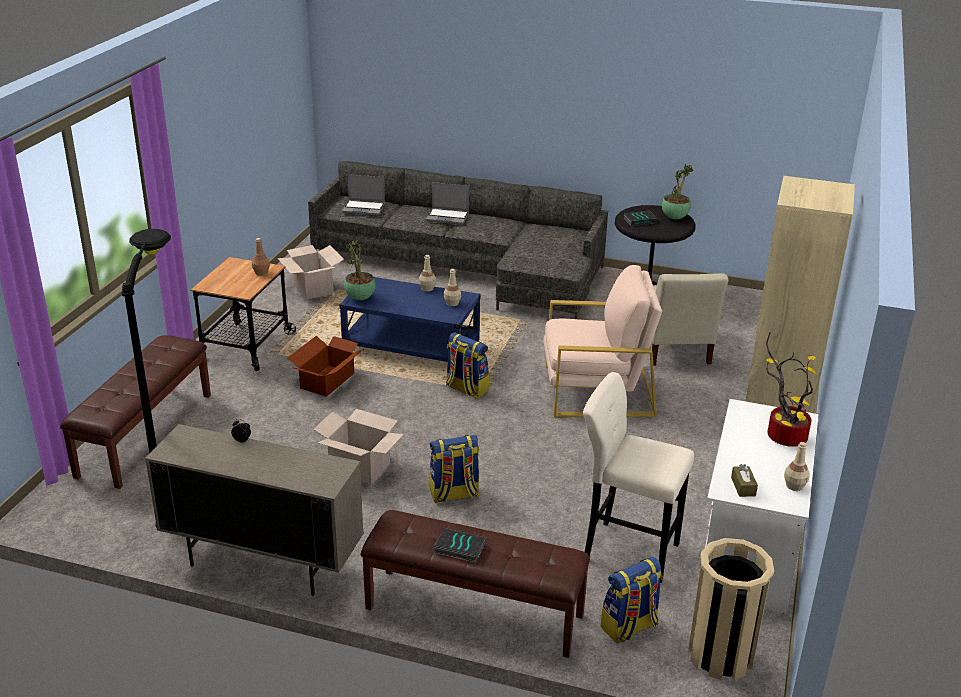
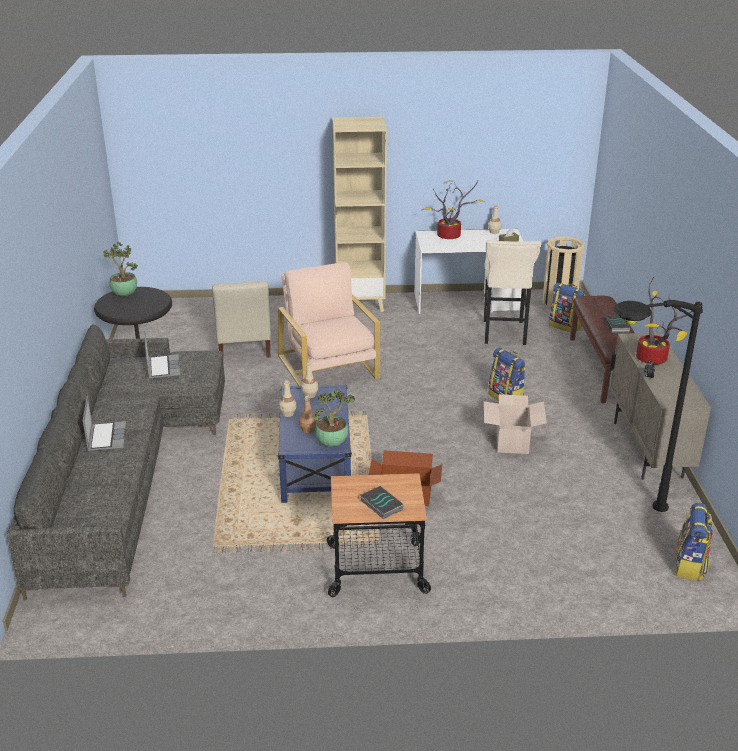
camera: 110 degrees left, 0 degrees up
(145, 434) = (571, 571): brown bench -> none
(261, 273) = (358, 485): brown bottle -> brown bottle (308, 429)
(275, 462) = (654, 359): none -> potted plant
(313, 289) = (218, 566): cardboard box -> none
(364, 208) = (97, 501): laptop -> laptop (163, 367)
(466, 389) = (367, 421): backpack -> backpack (690, 566)
(640, 220) = (137, 307): book -> book (380, 505)
(674, 348) = (243, 346): beige chair -> beige chair turned 105 degrees clockwise

